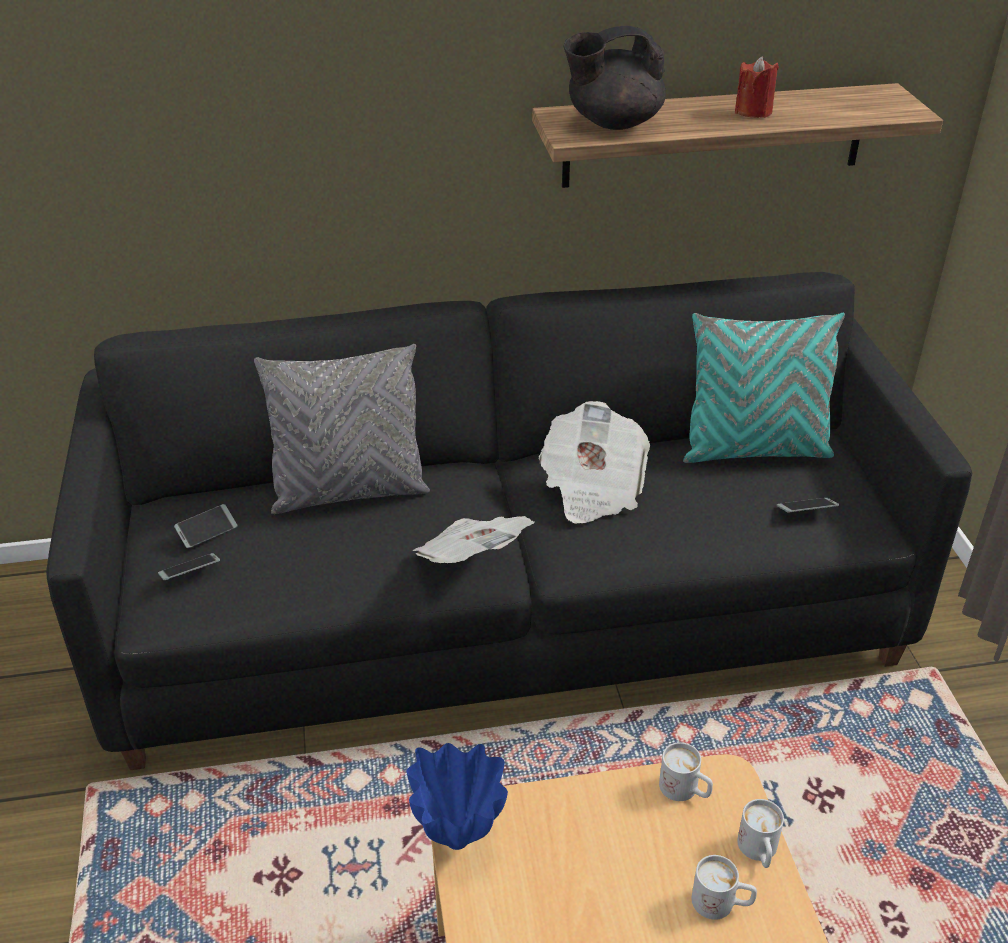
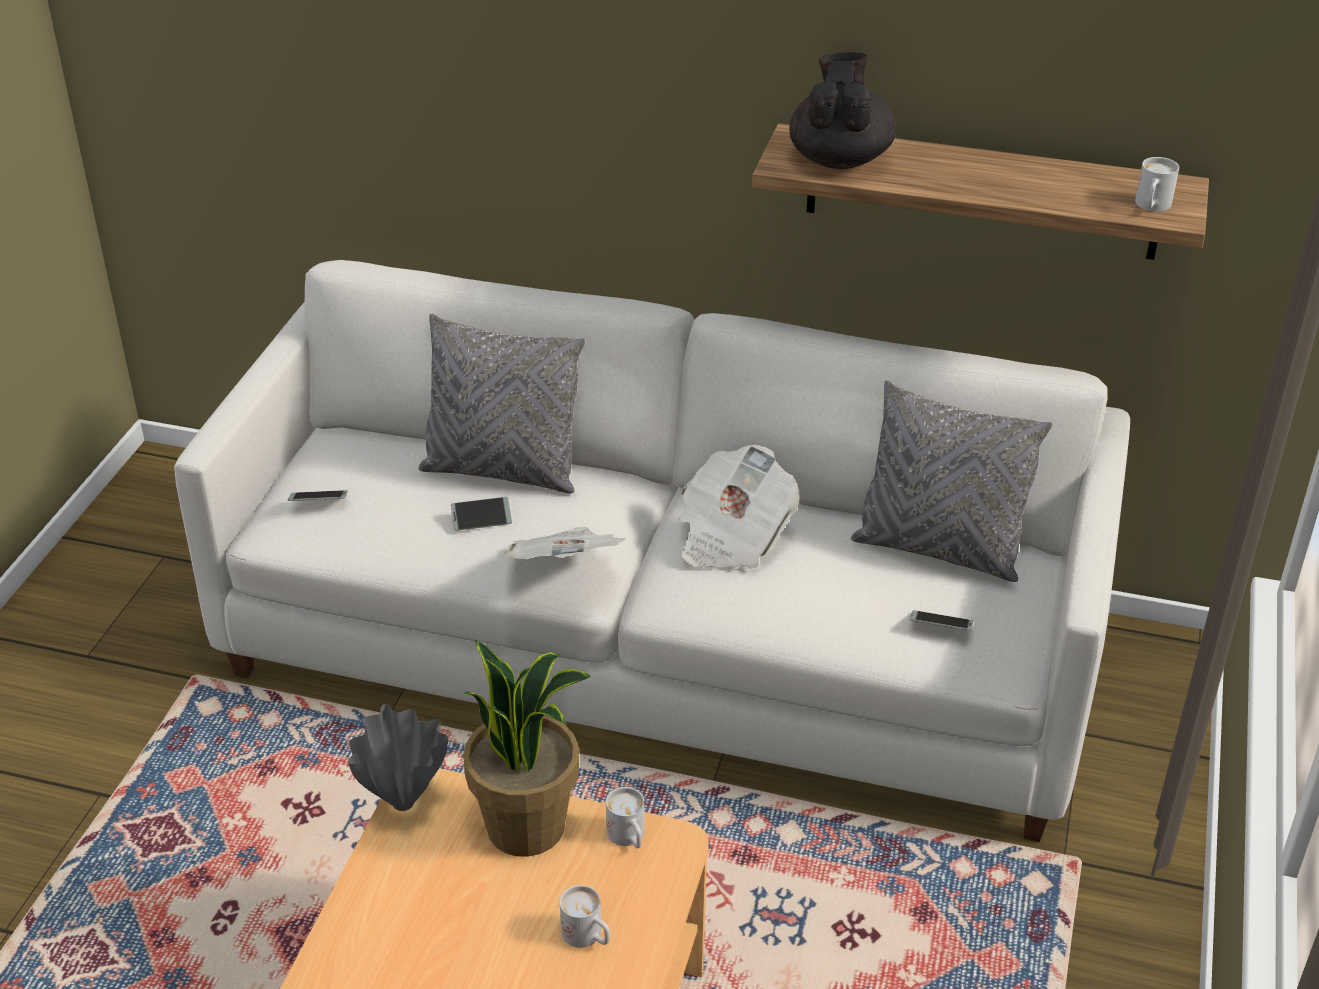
camera: 25 degrees right, 0 degrees up
(207, 531) = (354, 469): phone -> phone (481, 519)
(458, 841) = (403, 804): blue vase -> grey vase
(506, 611) = (661, 649): black sofa -> white sofa
(589, 816) = (527, 826): none -> potted plant
(613, 123) = (839, 159): black teapot -> black teapot turned 90 degrees clockwise
(753, 111) = (1001, 178): red candle -> none
(754, 449) = (938, 549): turquoise pillow -> grey pillow
(759, 852) = (654, 911): white mug -> white mug (1151, 207)

